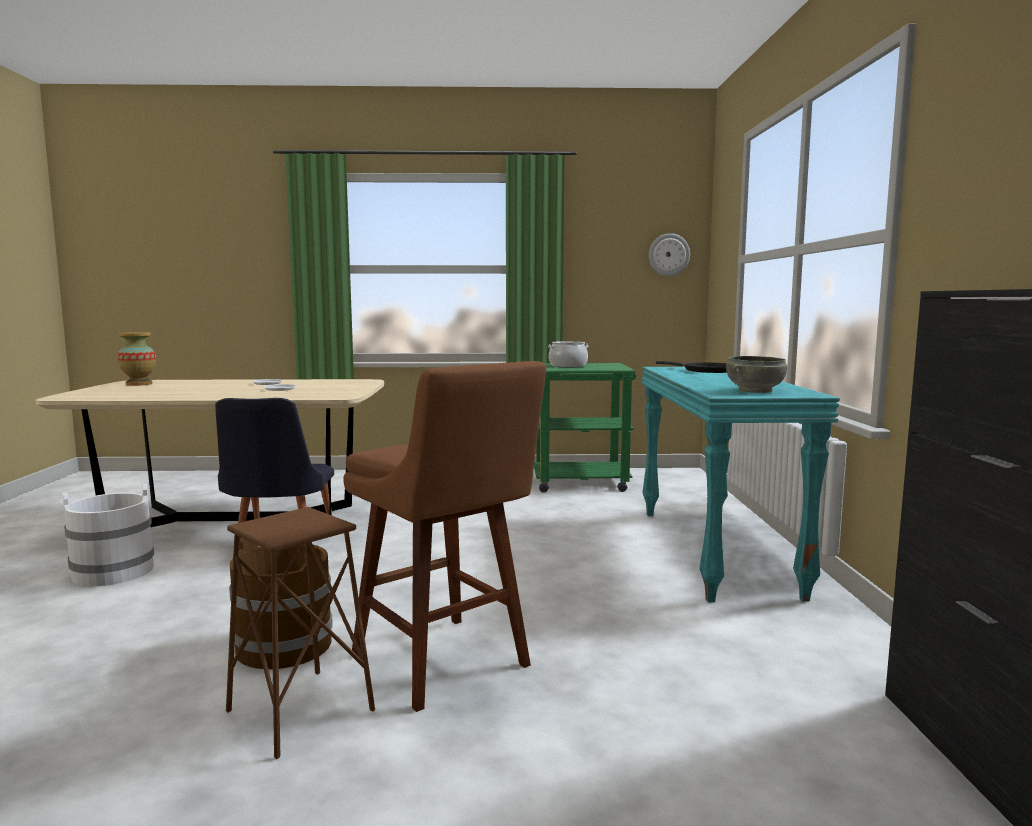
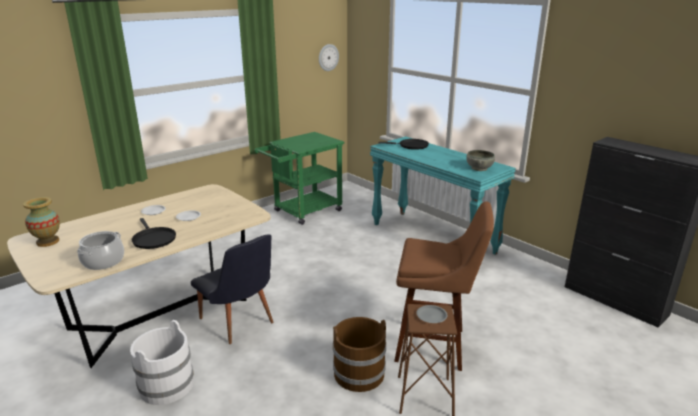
camera: 40 degrees left, 15 degrees up
(204, 393) = (153, 239): none -> black frying pan
(295, 523) = (431, 316): none -> grey plate
(568, 366) = (299, 143): cooking pot -> cooking pot (103, 261)

